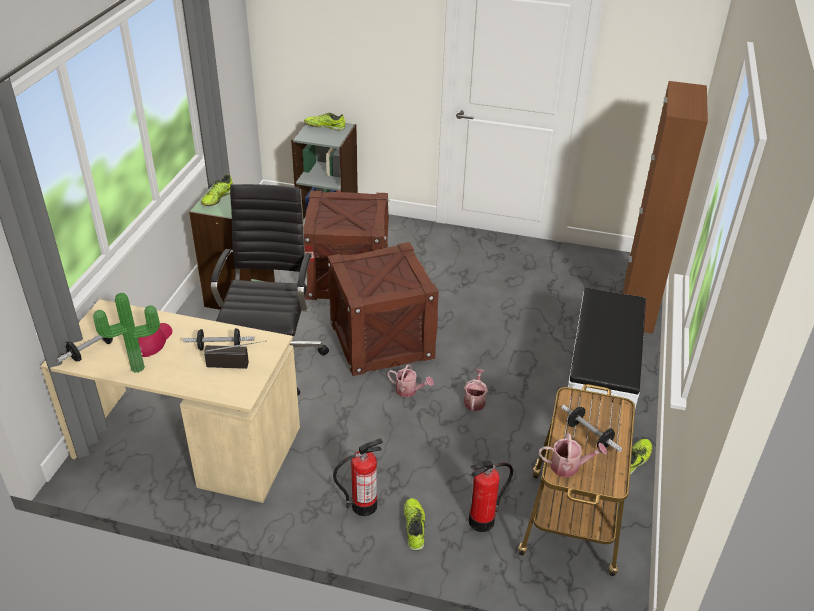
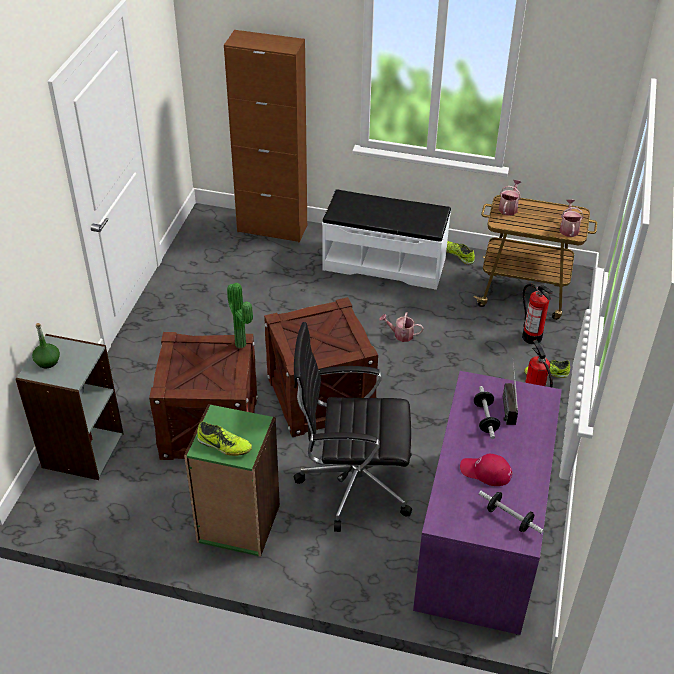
camera: 90 degrees left, 5 degrees up
(138, 369) = (529, 474): potted plant -> potted plant (242, 343)
(186, 443) = (483, 538): beige desk -> purple desk
(325, 126) = (47, 361): shoe -> green bottle
(409, 390) = (392, 376): watering can -> watering can (509, 208)
(589, 435) = (535, 218): dumbbell -> none

